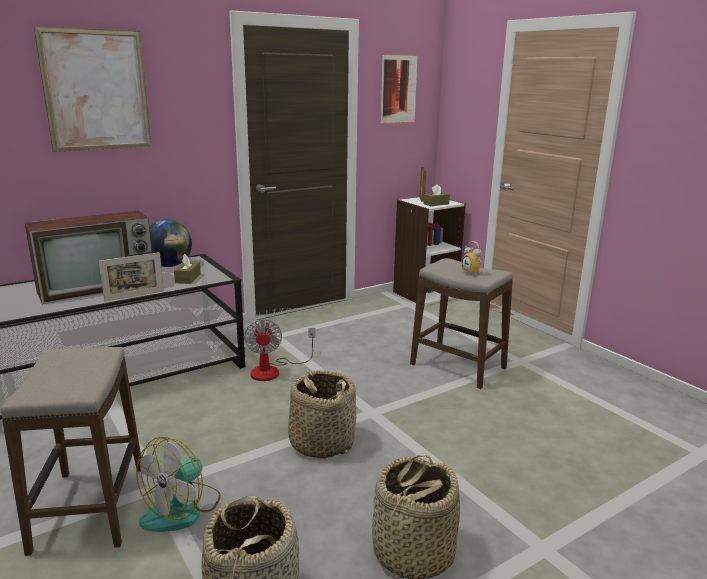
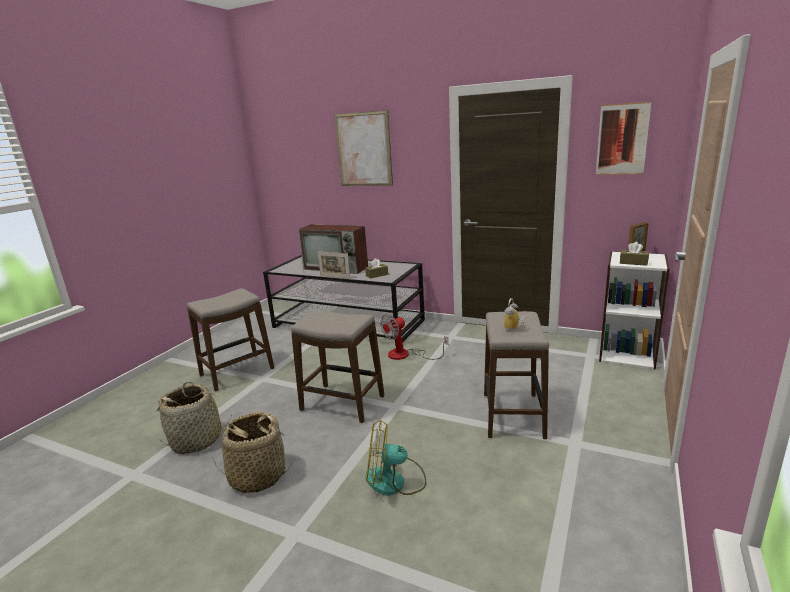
camera: 60 degrees right, 0 degrees up
(169, 265) = (389, 265): globe -> none
(182, 510) = (250, 392): fan -> fan (394, 481)
(321, 442) = (342, 403): basket -> stool

